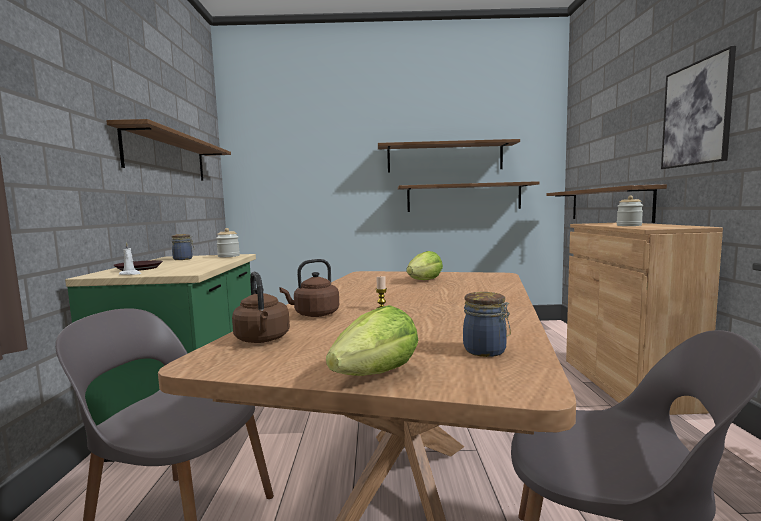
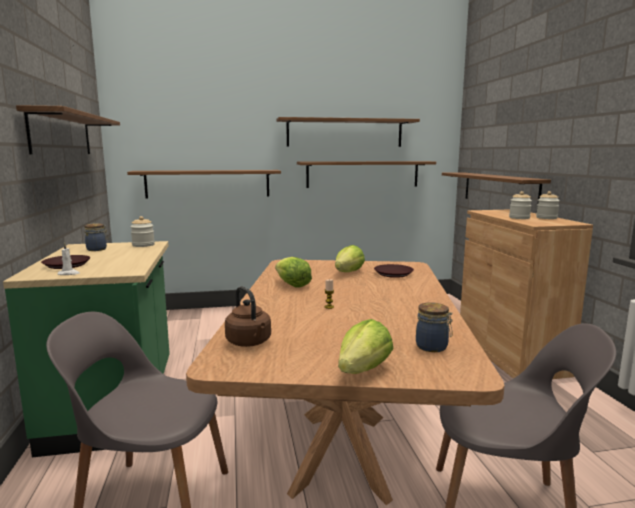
camera: 10 degrees left, 5 degrees up
(314, 209) = (208, 183): none -> shelf
(314, 314) = (274, 315): brown kettle -> none
(356, 290) = (292, 285): none -> lettuce
(474, 282) = (393, 274): none -> brown plate
(663, 225) = (546, 218): none -> jar
(696, 114) = (578, 122): picture -> none

